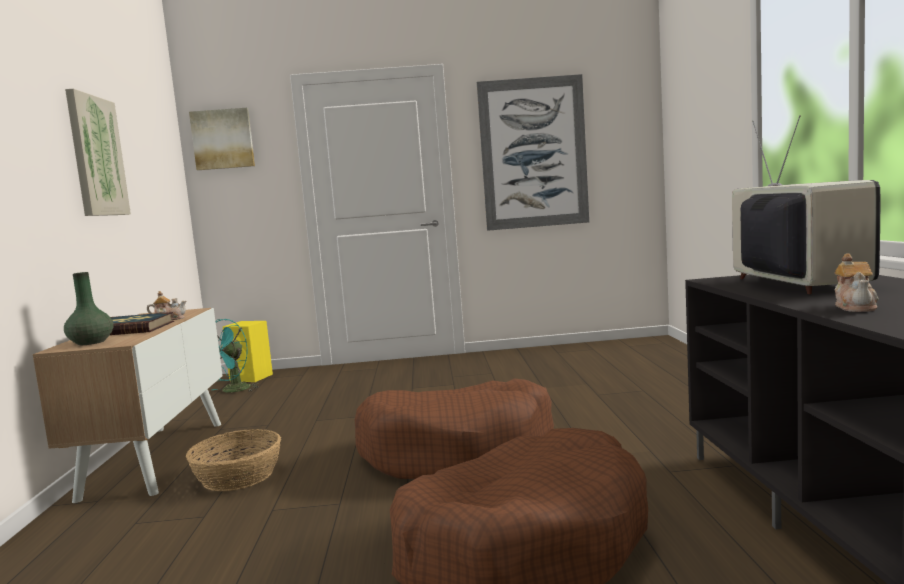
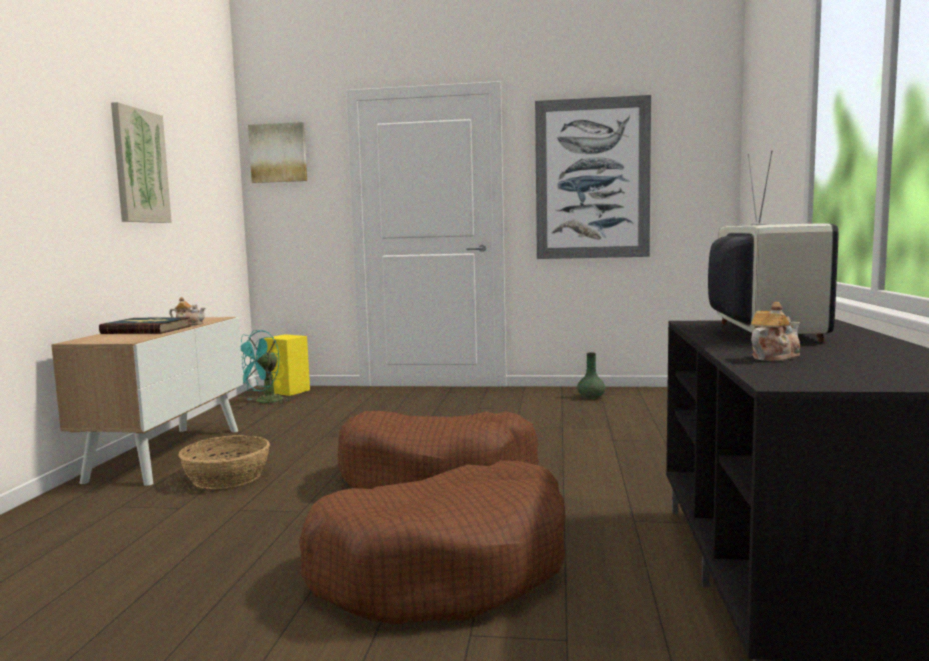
camera: 10 degrees right, 0 degrees up
(92, 342) = (106, 338): green vase -> green vase (591, 397)
(856, 307) = (773, 357): teapot -> teapot turned 150 degrees counterclockwise

